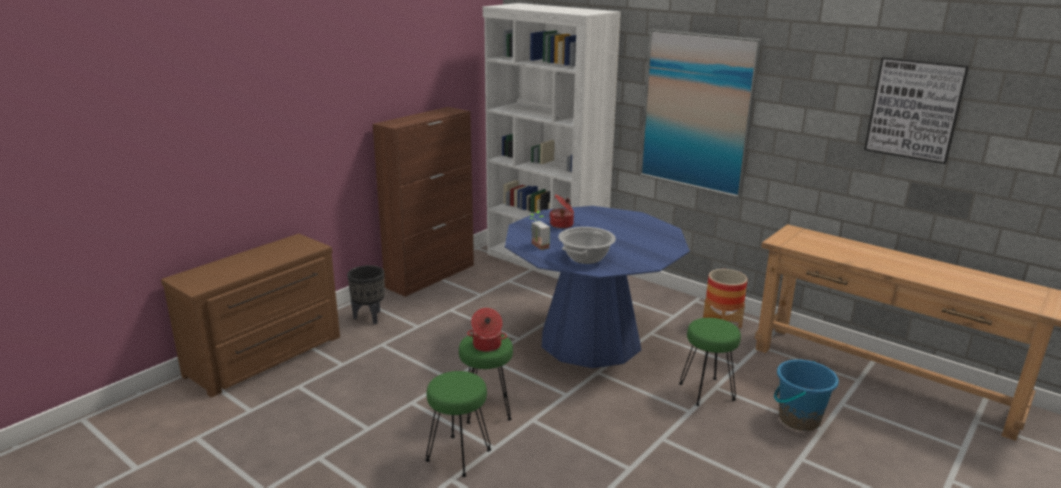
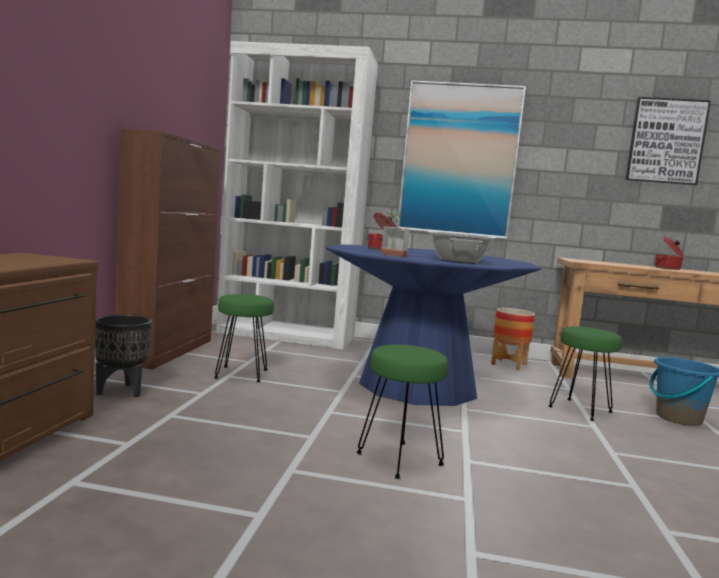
camera: 30 degrees left, 15 degrees down
(459, 456) = (439, 519): green stool -> green stool (242, 374)
(487, 346) = (418, 353): cooking pot -> cooking pot (668, 268)

